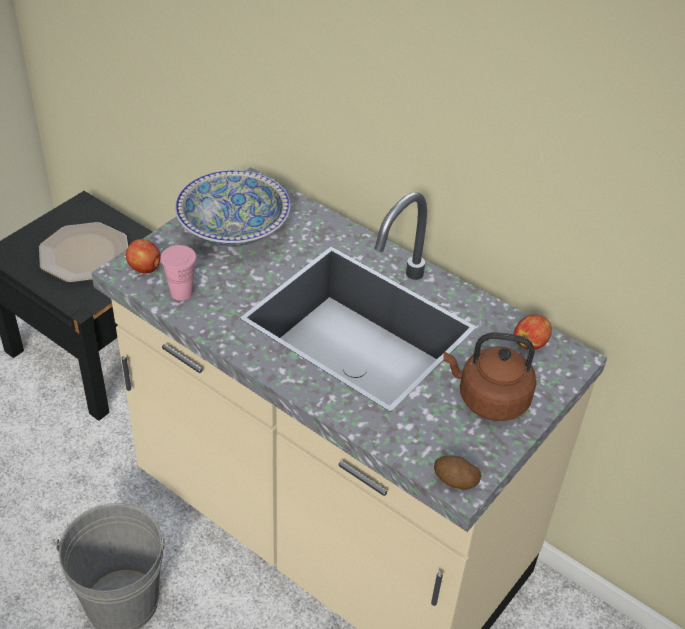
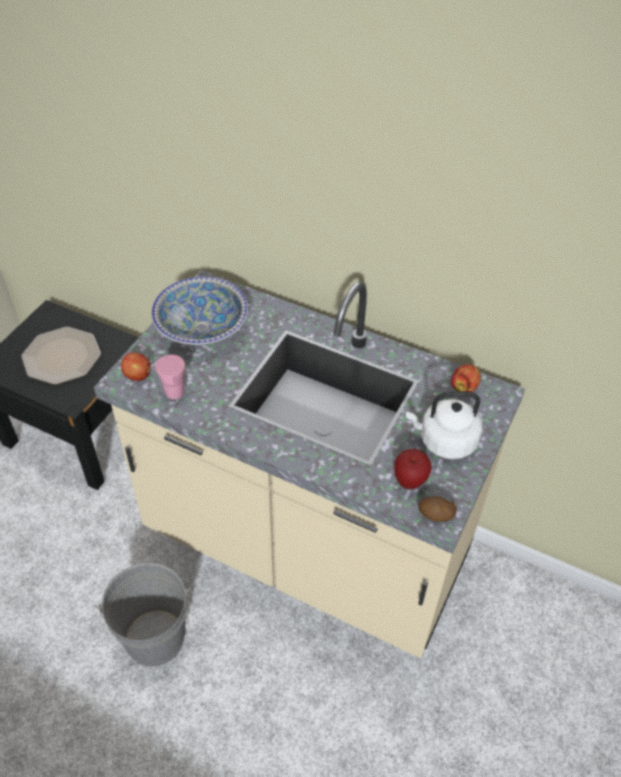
camera: 10 degrees left, 5 degrees up
(433, 437) = (409, 481): none -> apple
(489, 399) = (444, 441): brown kettle -> white kettle

